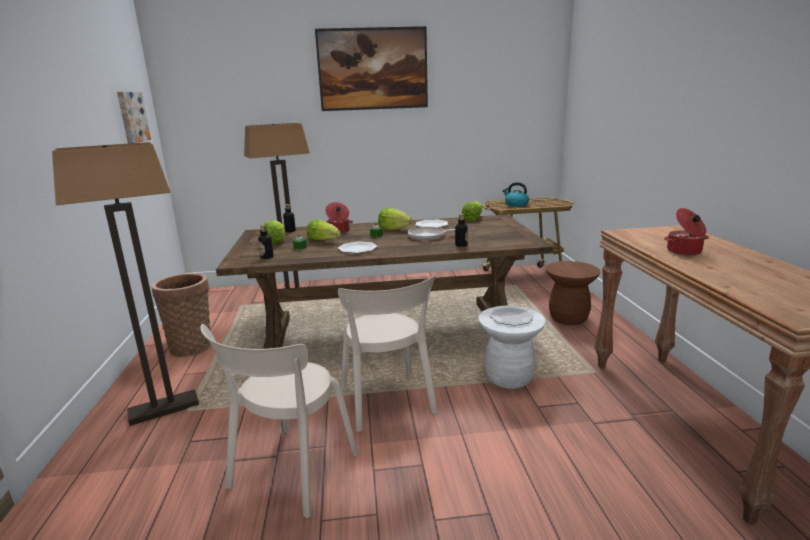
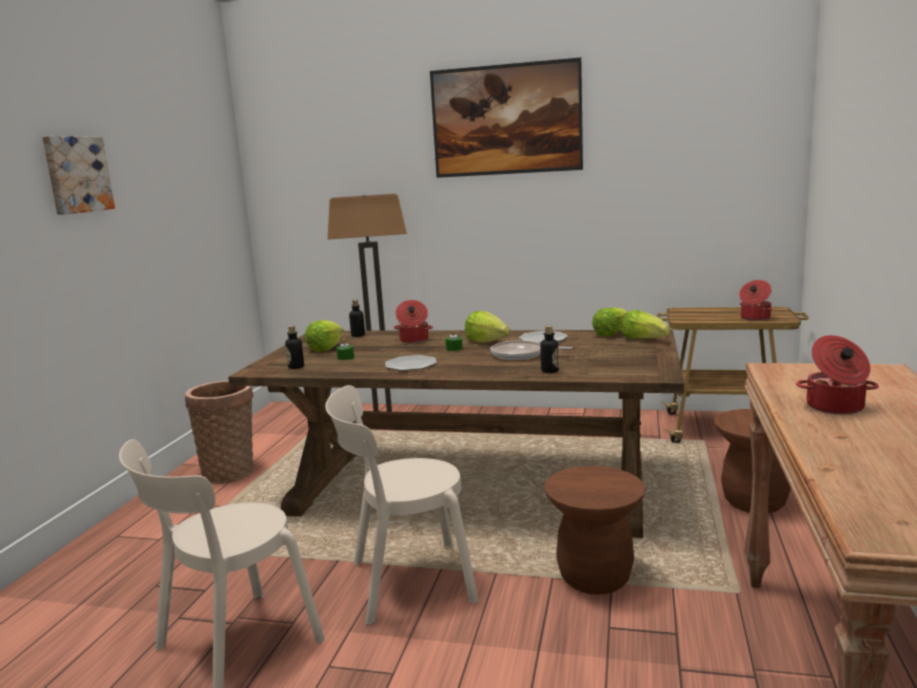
camera: 20 degrees right, 5 degrees down
(131, 117) = (202, 189): picture -> picture (76, 174)
(163, 409) = (154, 543): floor lamp -> none
(323, 241) = (382, 351): lettuce -> lettuce (643, 339)
(388, 403) = (405, 583): beige chair -> beige chair turned 75 degrees clockwise
(509, 378) = (595, 577): white stool -> brown stool
(511, 318) = (594, 485): plate -> none
(516, 204) = (710, 315): kettle -> none
(543, 205) = (754, 318): none -> cooking pot

